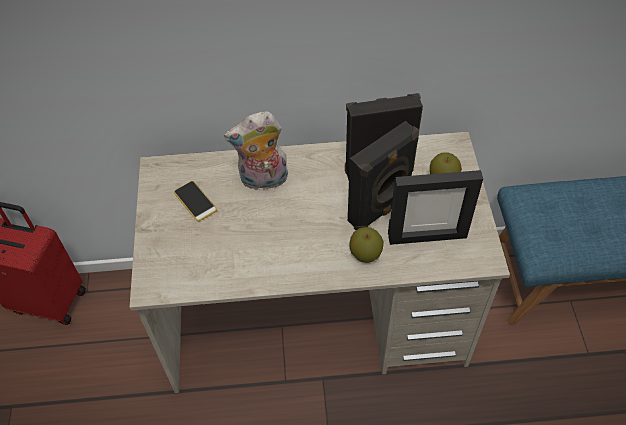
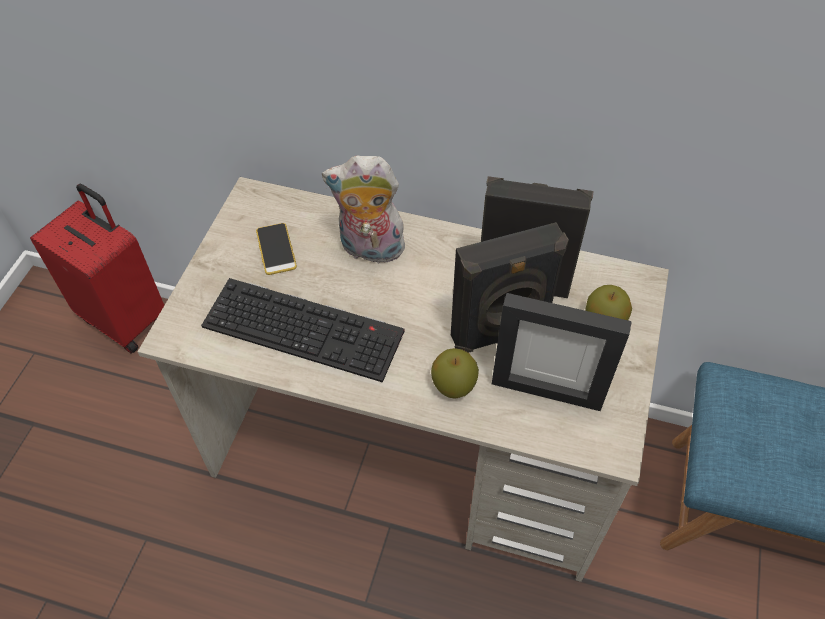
camera: 20 degrees right, 0 degrees up
(245, 249) = (306, 328): none -> keyboard

